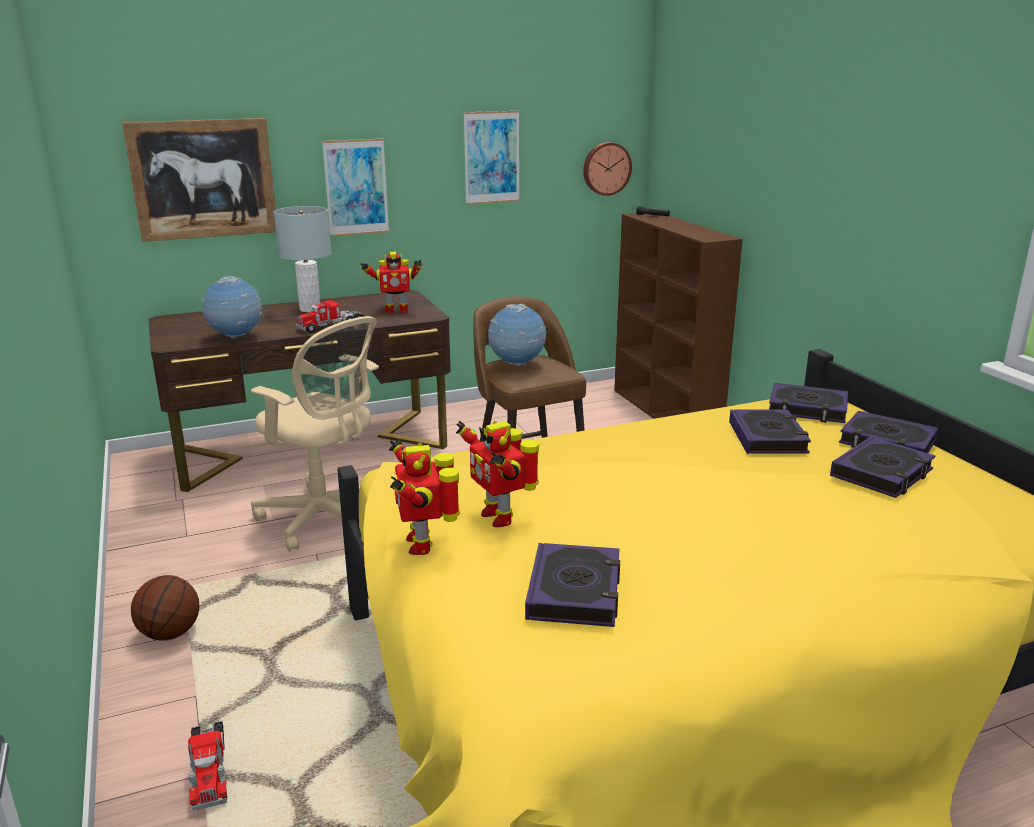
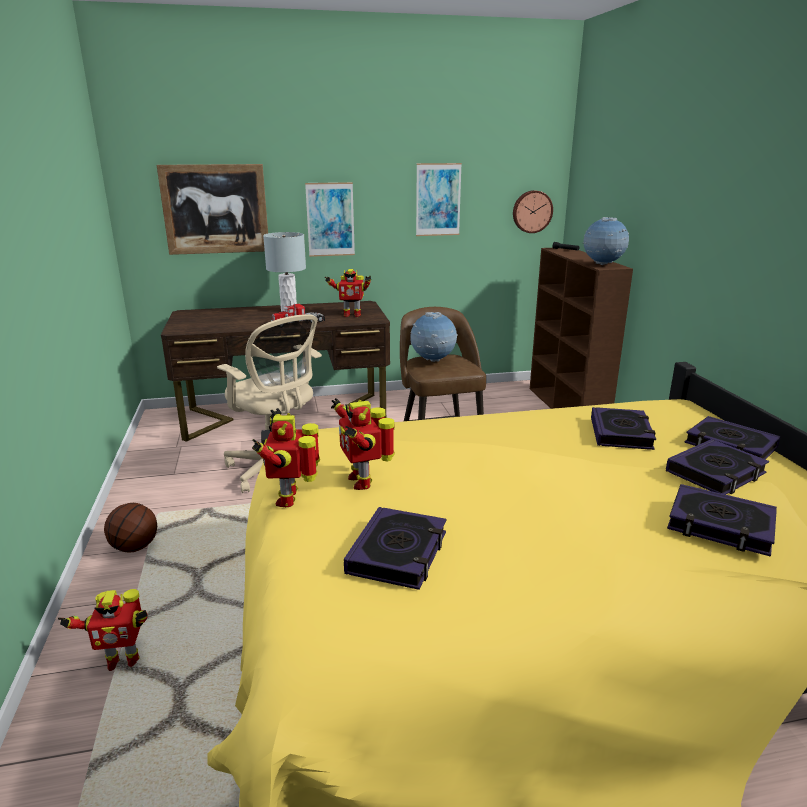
camera: 10 degrees right, 0 degrees up
(209, 769) = (122, 660): toy truck -> toy robot
(236, 337) = (225, 328): globe -> globe (603, 265)
(807, 409) = (664, 412): book -> book (720, 526)

